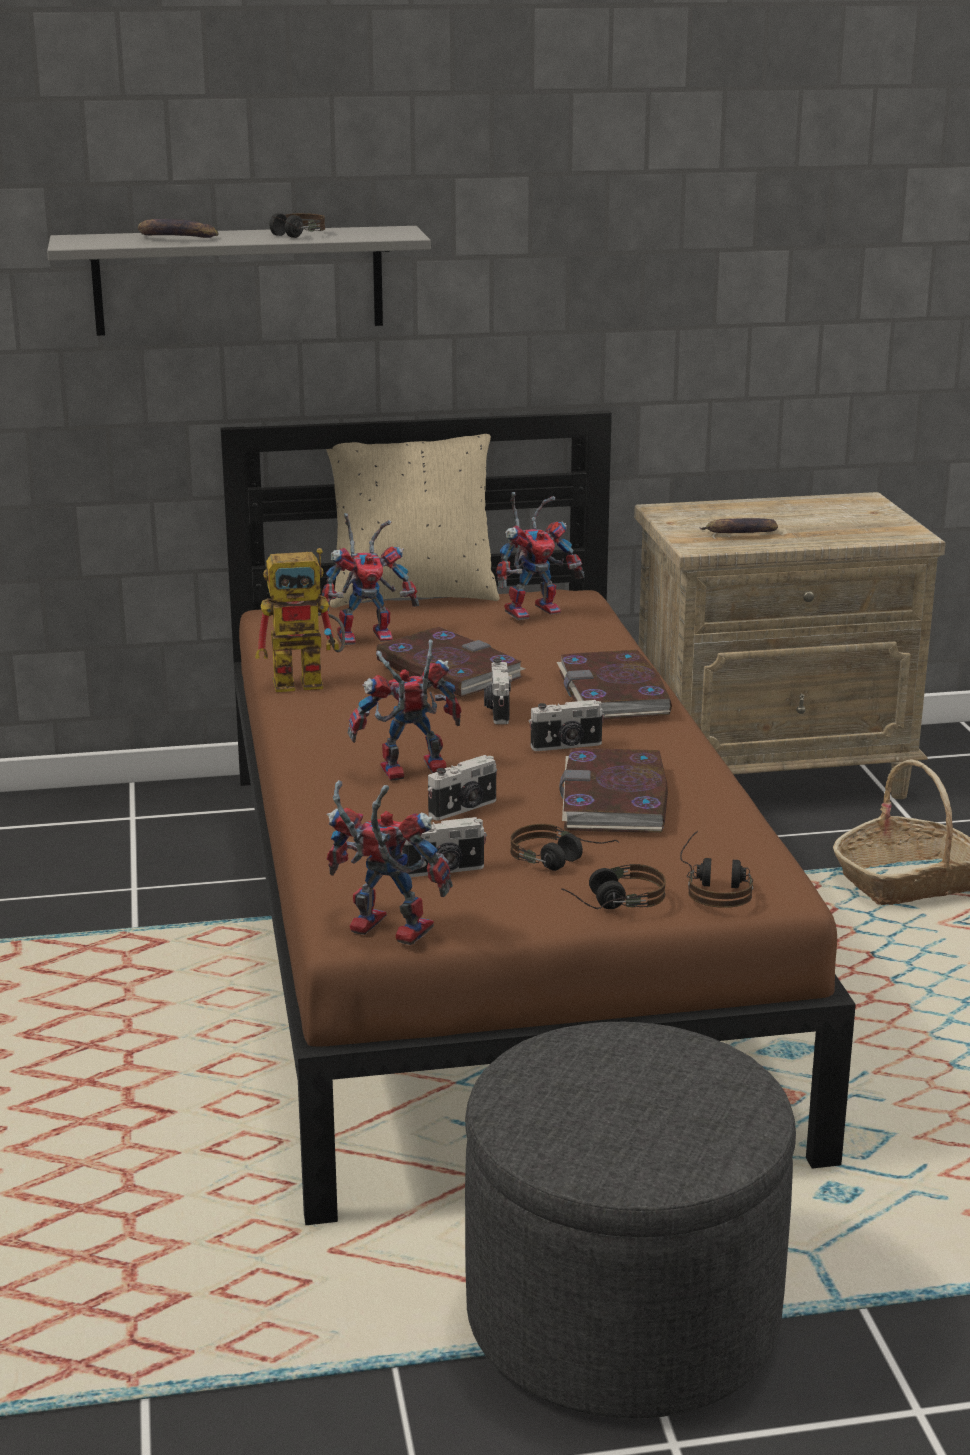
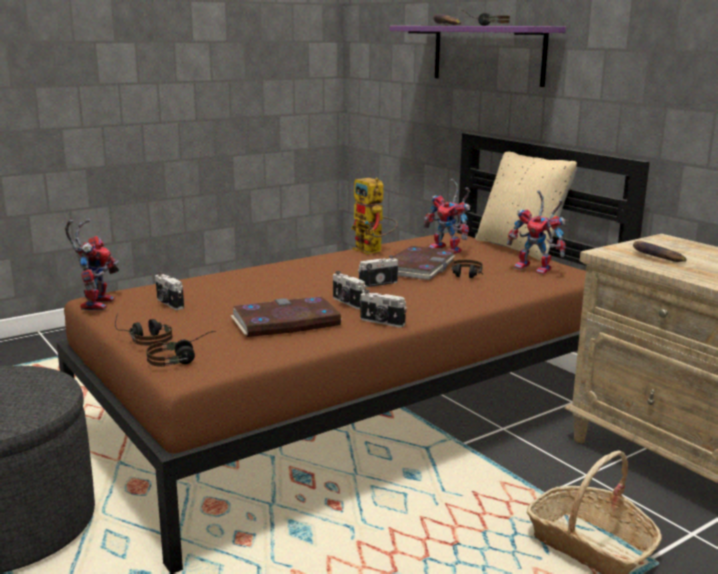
camera: 65 degrees right, 5 degrees down
(238, 280) = (487, 54): grey shelf -> purple shelf
(408, 772) = (280, 281): toy robot -> none
(464, 809) = (245, 297): camera -> camera (381, 322)
(562, 862) = (195, 323): headphones -> headphones (467, 277)
(614, 693) = (437, 301): book -> none

